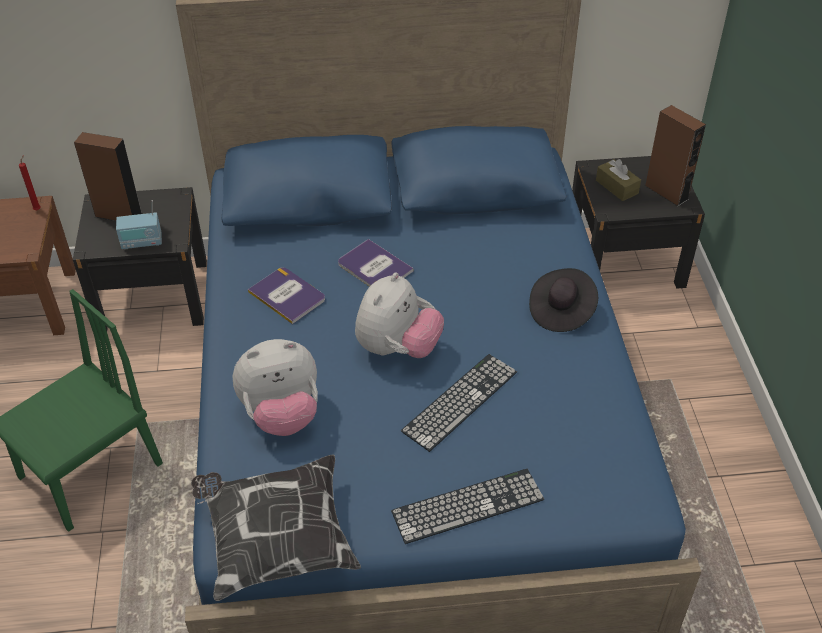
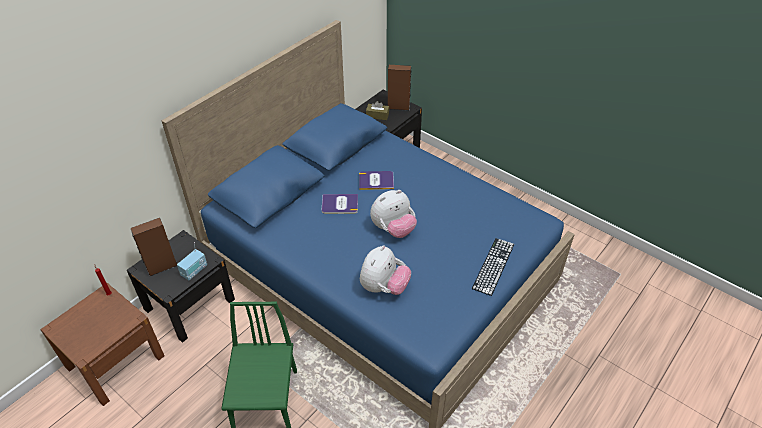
camera: 45 degrees left, 0 degrees up
(276, 540) = (447, 333): pillow -> none
(287, 295) = (319, 240): book -> book (376, 181)
(398, 348) = (393, 229): plush toy -> plush toy turned 75 degrees clockwise
(460, 401) = (442, 232): keyboard -> none
(561, 311) = (433, 173): black hat -> none

